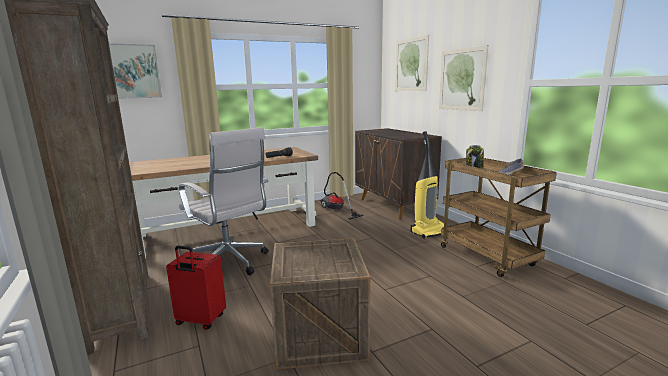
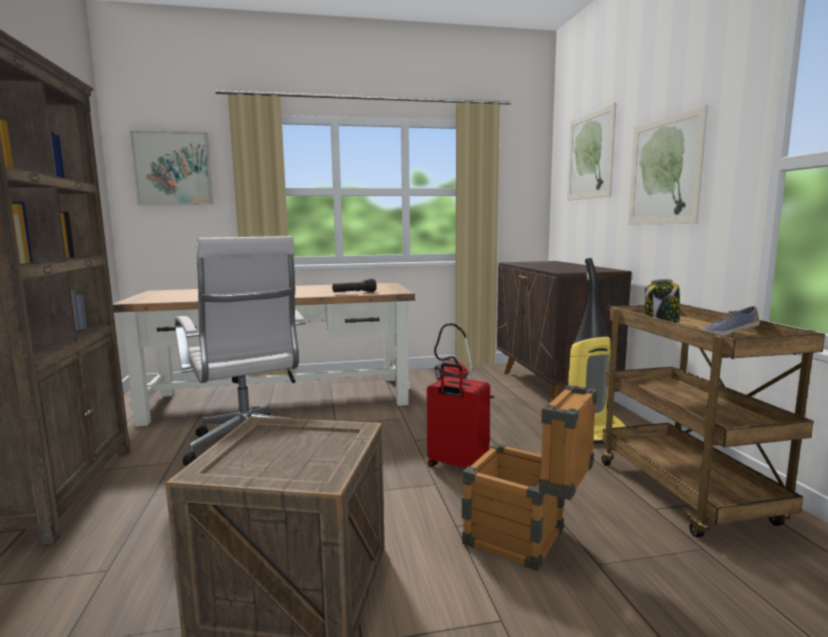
camera: 15 degrees right, 5 degrees down
(200, 320) = (140, 529): red suitcase -> red suitcase (456, 466)
(424, 291) = (526, 541): none -> crate

